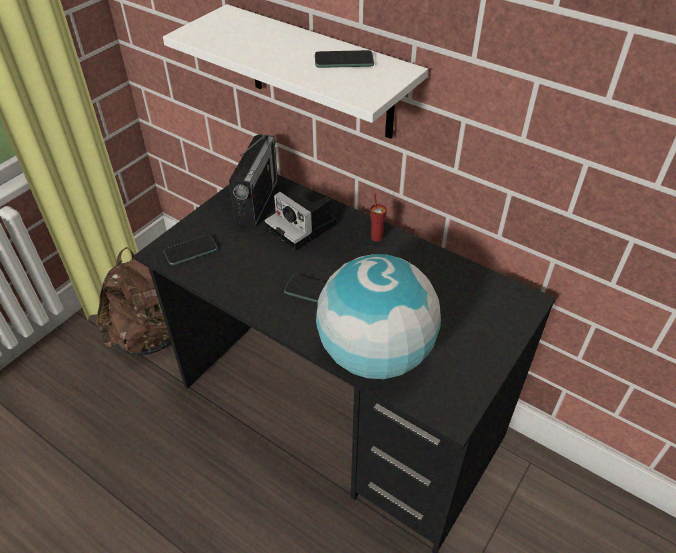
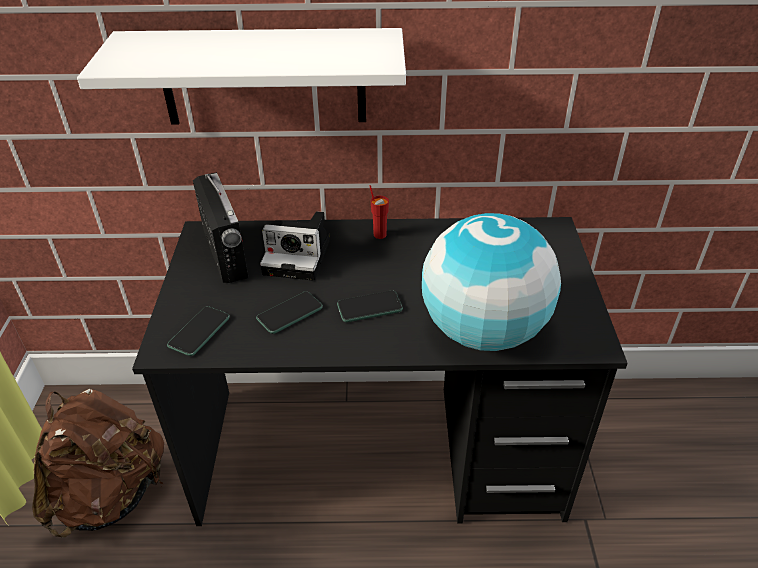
camera: 35 degrees left, 5 degrees down
(344, 60) = (317, 42): phone -> phone (290, 313)

